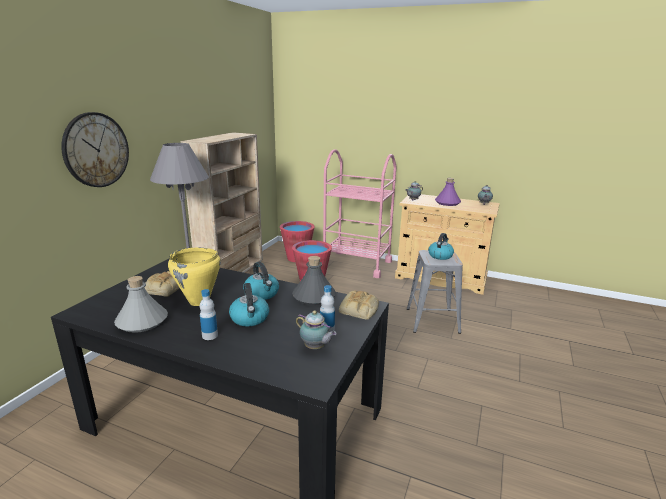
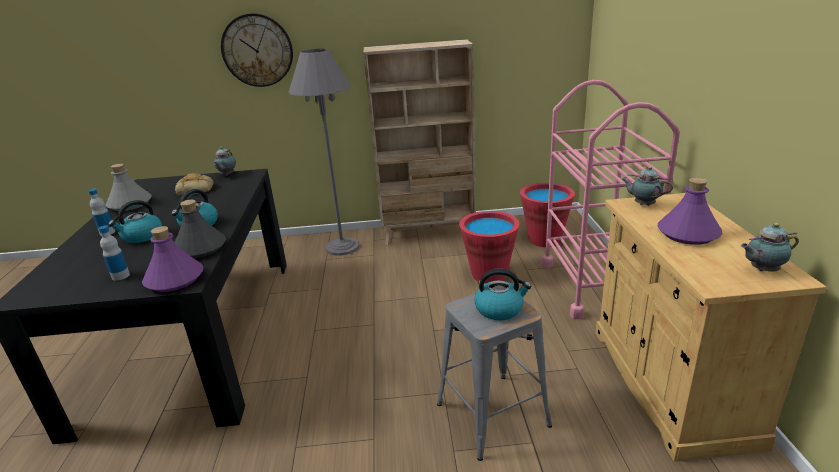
camera: 65 degrees right, 5 degrees up
(199, 301) = (173, 208): yellow cooking pot -> none
(315, 348) = (83, 280): teapot -> teapot (227, 175)
(359, 309) = (174, 280): bread -> purple bottle

